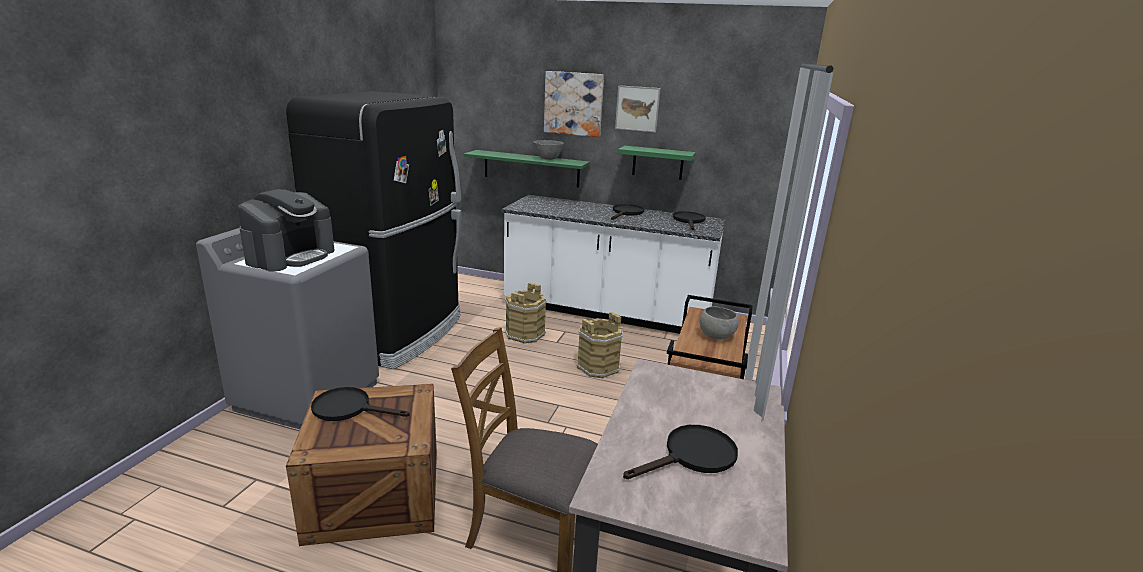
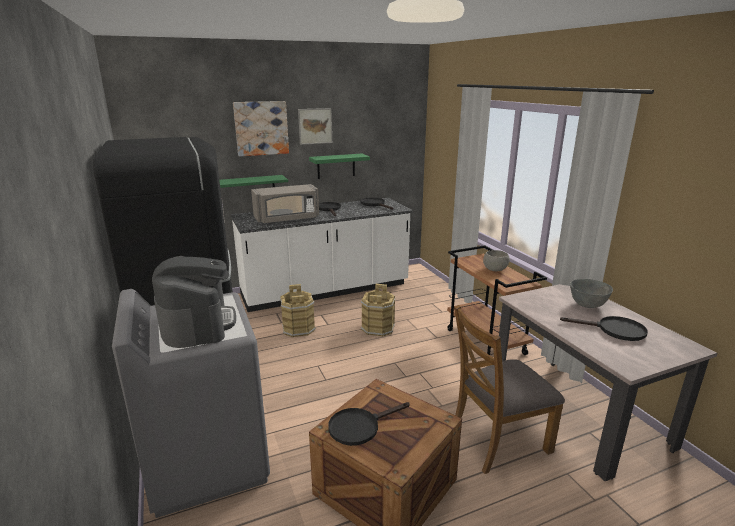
camera: 40 degrees left, 0 degrees up
(548, 159) = (250, 179): grey bowl -> grey bowl (587, 305)
(563, 211) = (287, 219): none -> grey microwave
(692, 456) = (614, 330): black frying pan -> black frying pan turned 90 degrees clockwise

